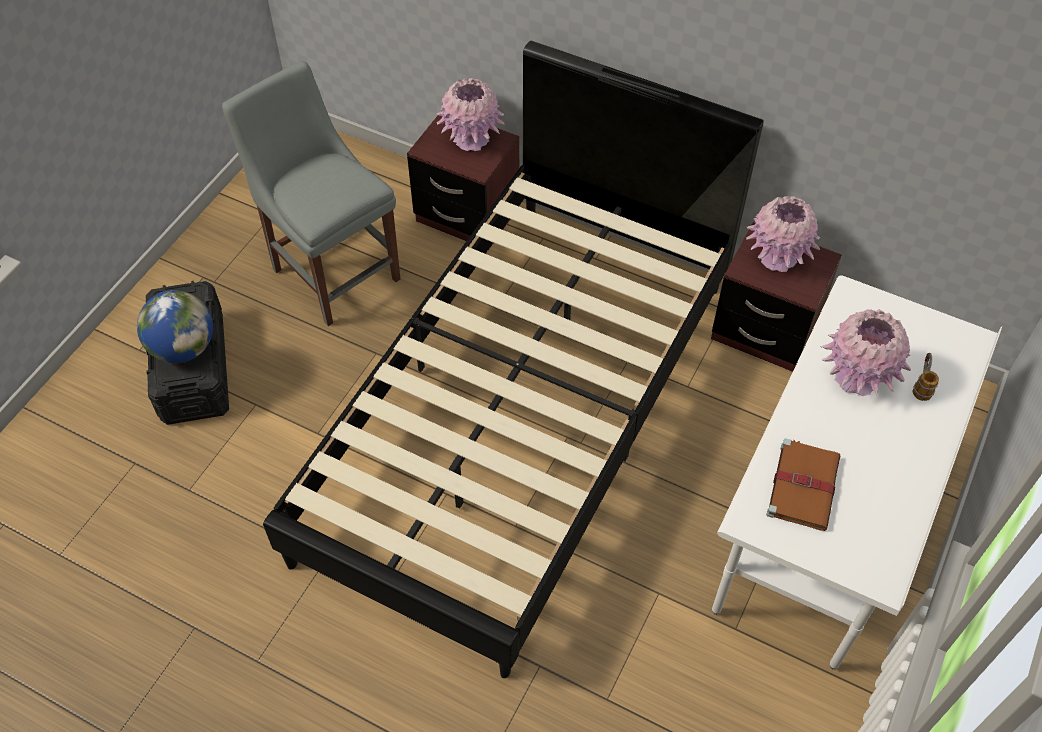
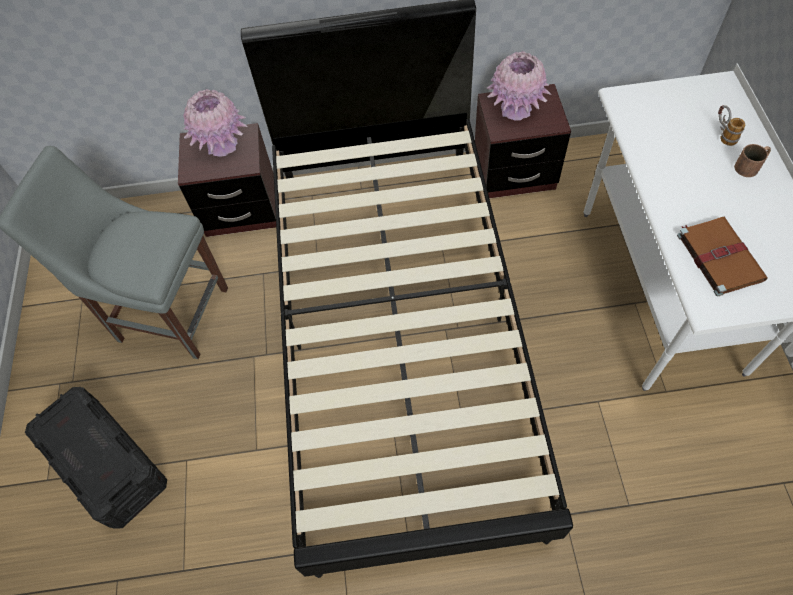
camera: 30 degrees left, 5 degrees up
(183, 348) = (96, 457): globe -> none
(857, 377) = (679, 154): pink vase -> none
(919, 429) = (751, 166): none -> brown mug

